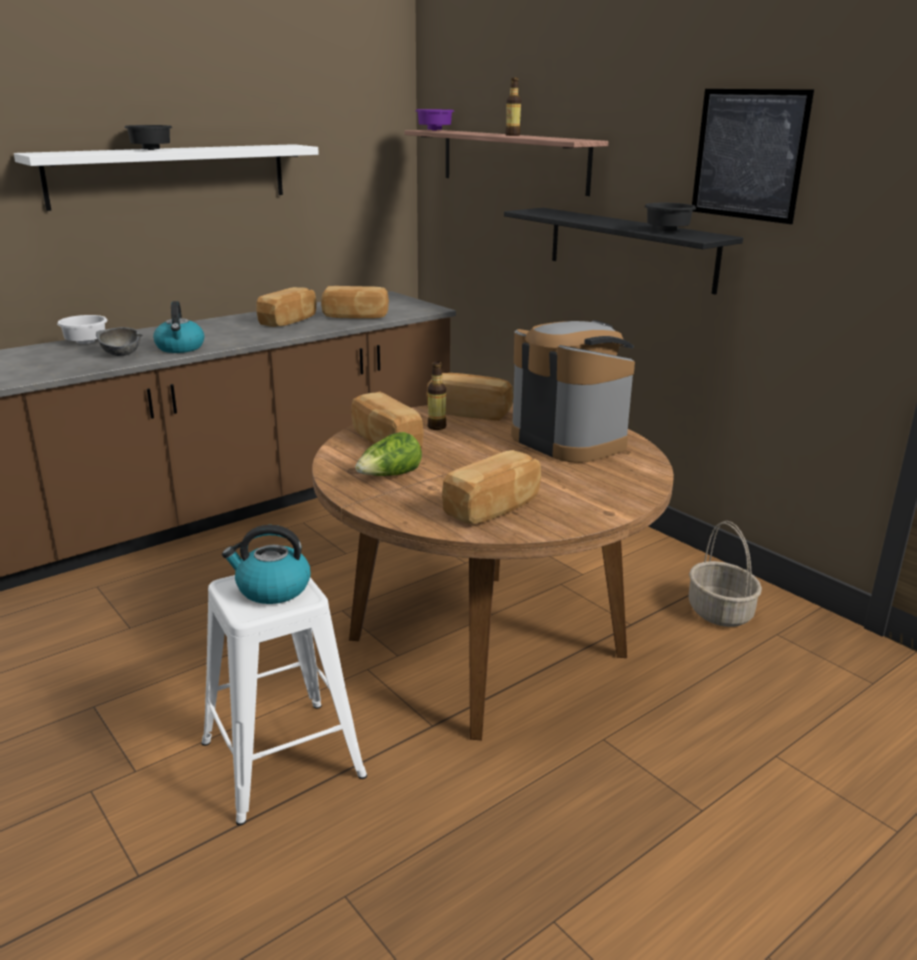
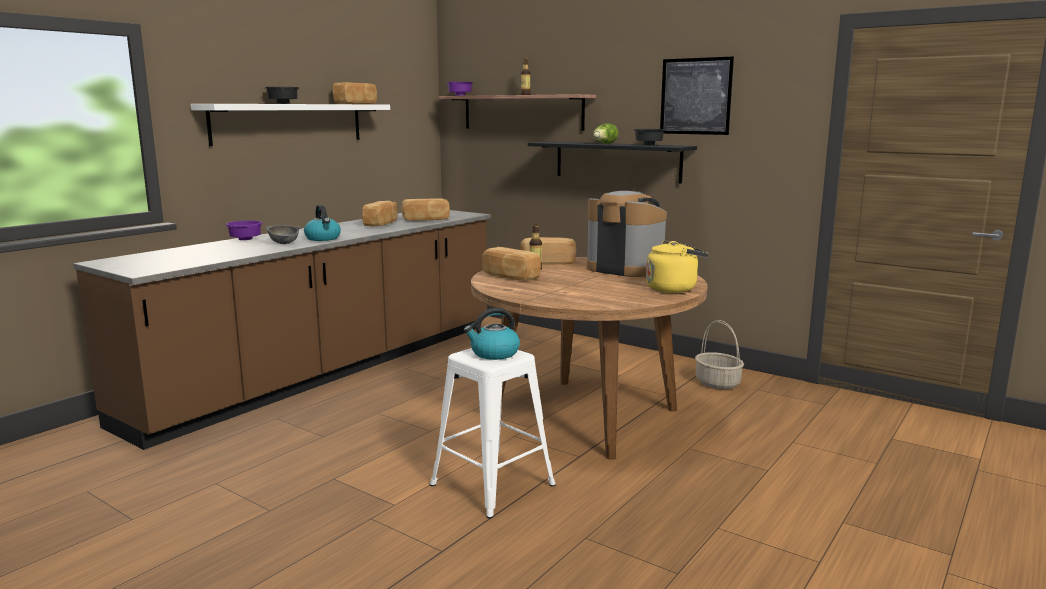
camera: 15 degrees left, 10 degrees down
(85, 343) = (245, 240): white bowl -> purple bowl
(390, 476) = (533, 289): lettuce -> lettuce (604, 143)
(494, 508) = (614, 296): bread -> bread (357, 104)
(604, 499) = (674, 289): none -> yellow kettle

